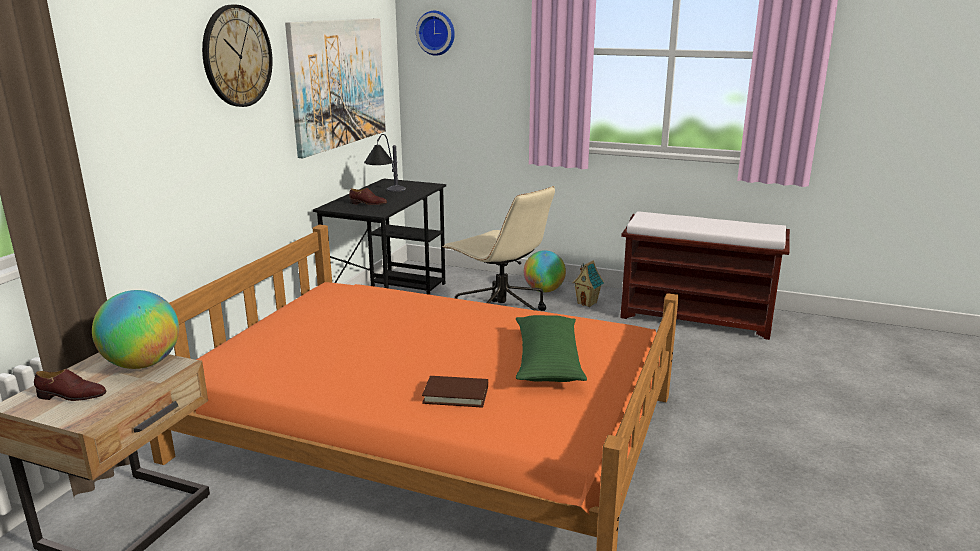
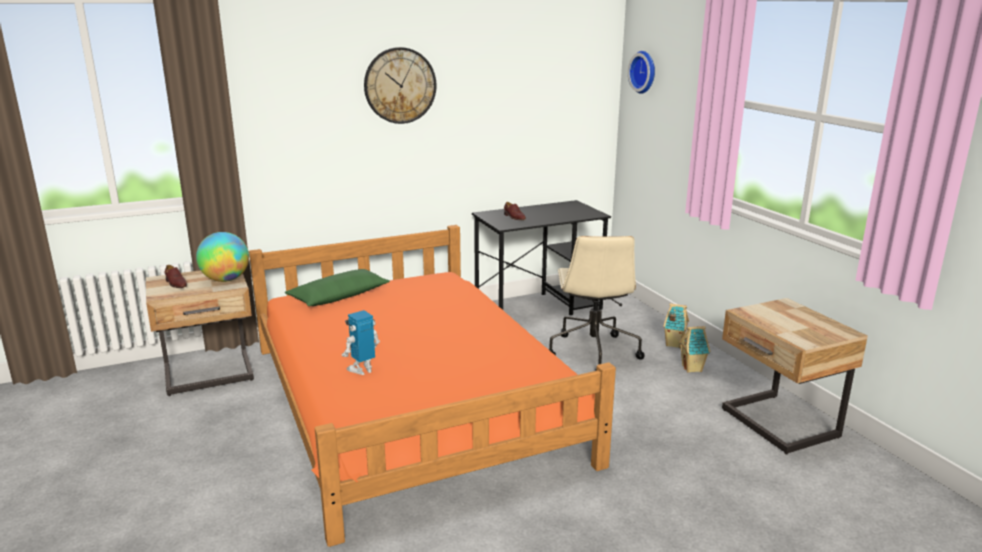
camera: 45 degrees right, 0 degrees up
(338, 83) = (523, 111): picture -> none
(386, 194) = (546, 213): table lamp -> none
(456, 395) = (362, 370): brown book -> toy robot
(543, 290) = (673, 344): globe -> toy house
(547, 360) = (457, 376): green pillow -> green pillow (339, 297)
(697, 318) = (777, 424): brown bench -> beige nightstand

